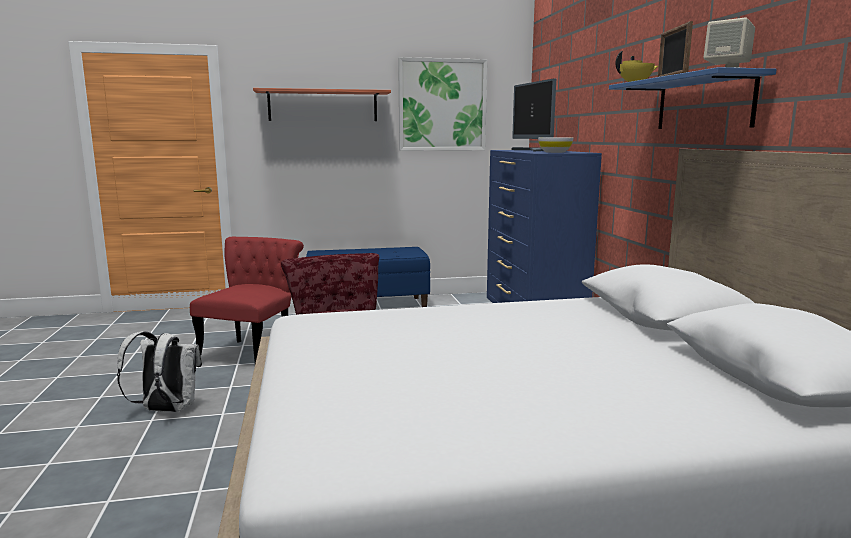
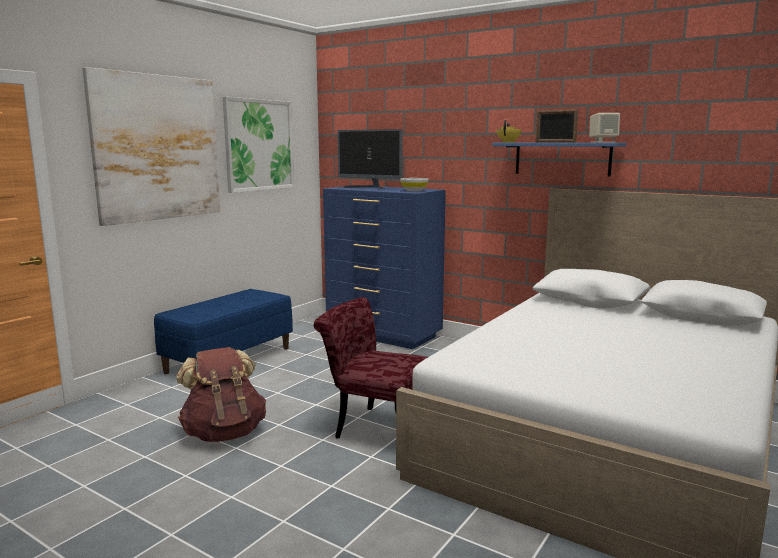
camera: 45 degrees left, 0 degrees up
(166, 410) = (275, 508): white backpack -> none
(253, 352) = (224, 433): red chair -> brown backpack
(323, 106) = (157, 148): shelf -> picture

